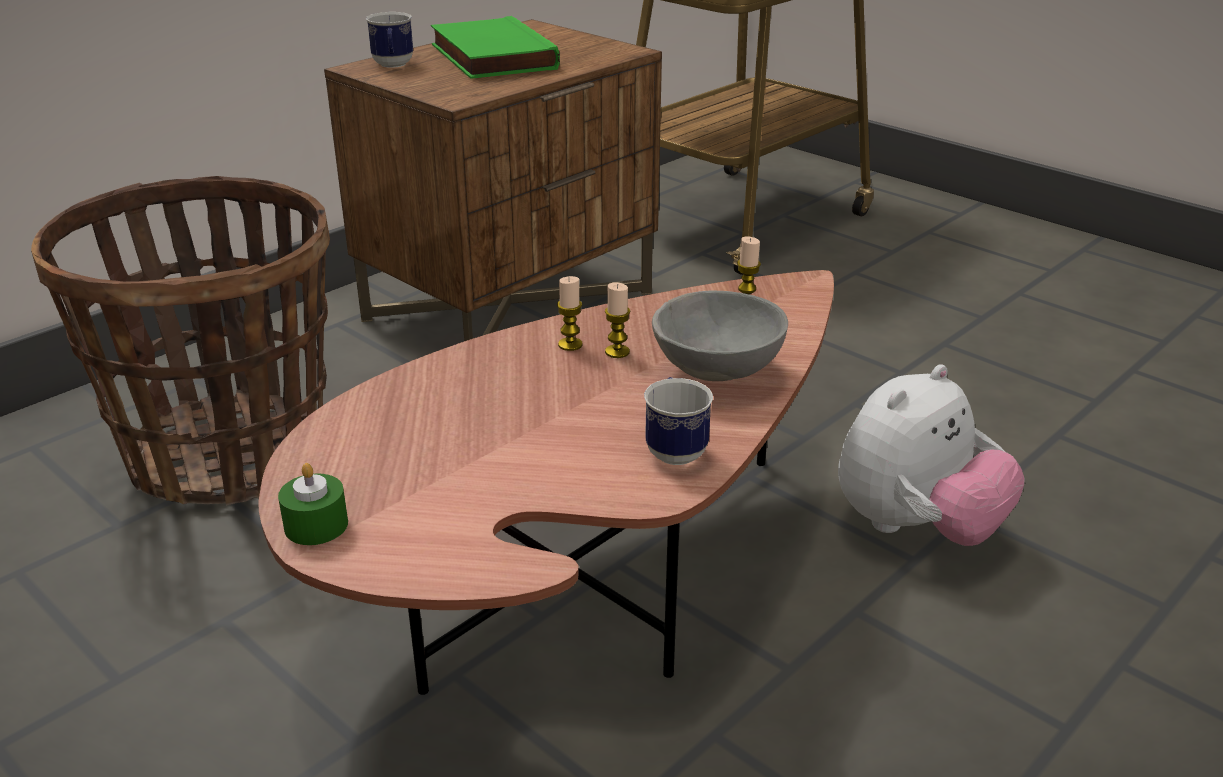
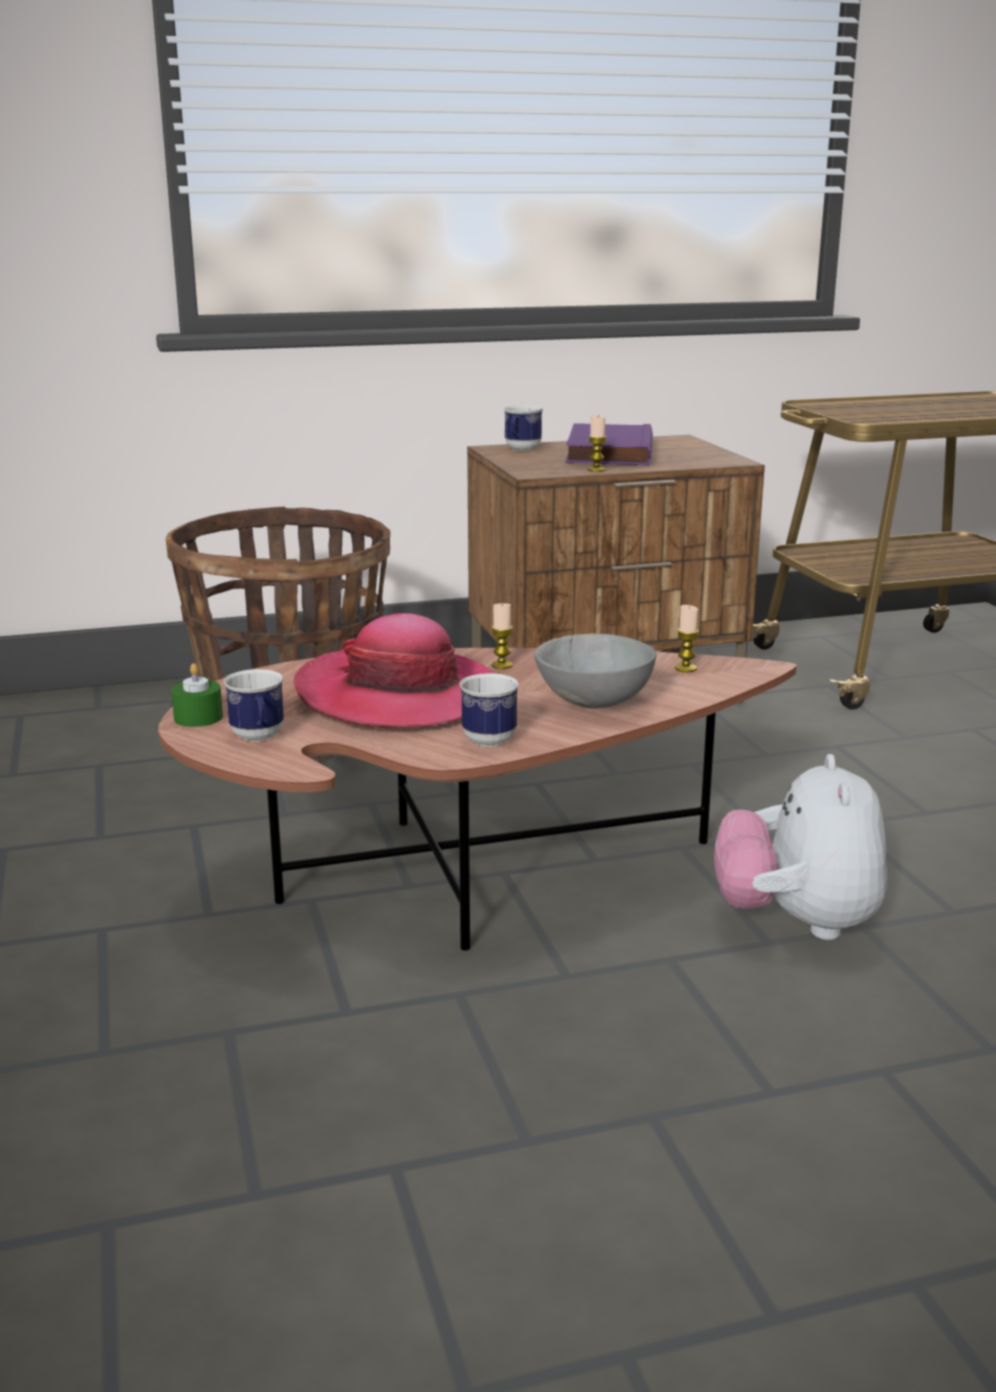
camera: 30 degrees right, 10 degrees down
(427, 534) = (258, 738): none -> mug
(490, 57) = (606, 453): green book -> purple book
(513, 419) = (399, 696): none -> hat
(617, 352) = (532, 676): candle -> candle (596, 470)
(916, 528) = (797, 922): plush toy -> plush toy turned 105 degrees clockwise

